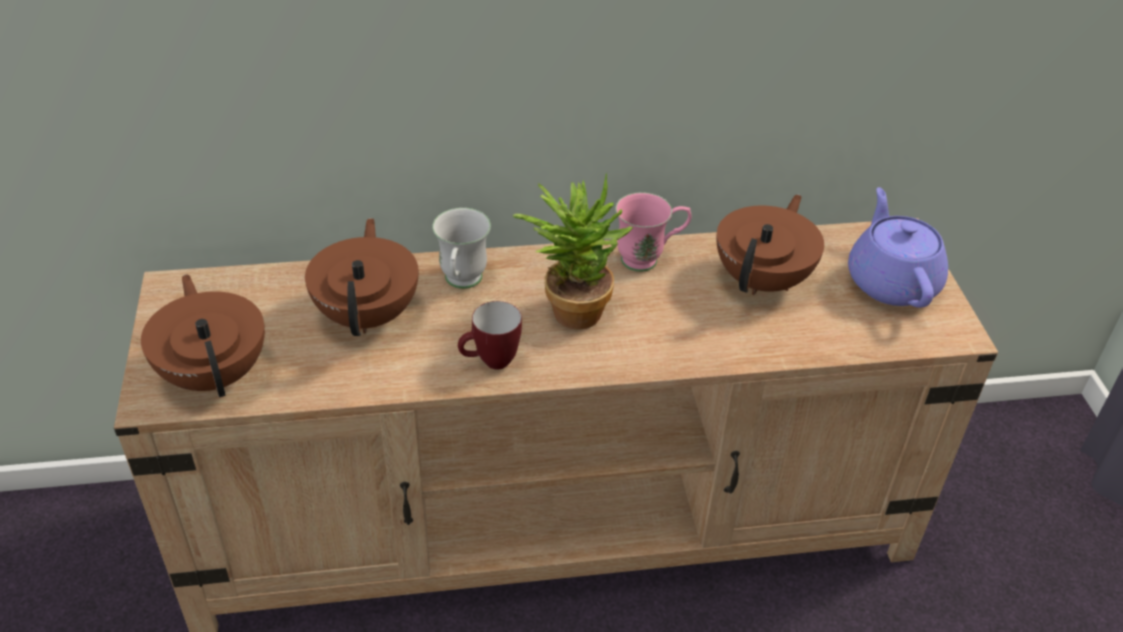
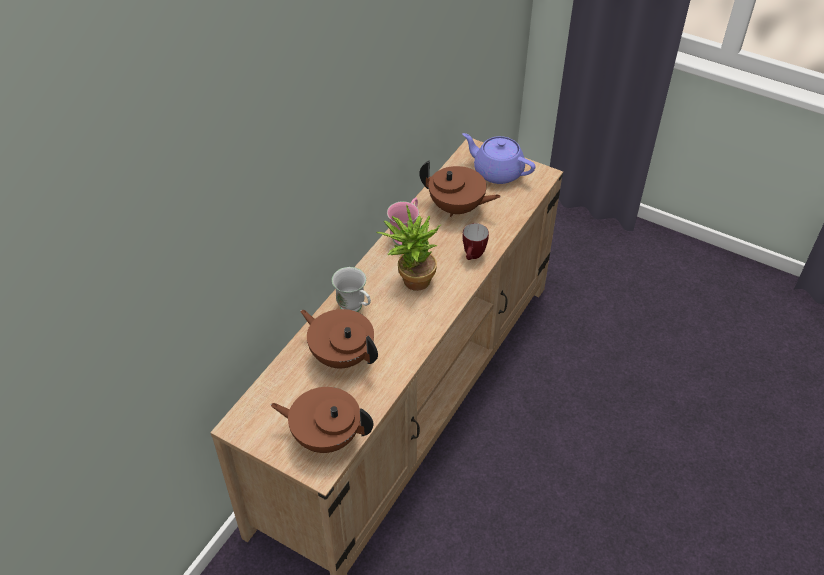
camera: 50 degrees left, 5 degrees up
(490, 363) = (419, 329): mug -> mug (473, 257)
(763, 280) = (457, 208): brown teapot -> brown teapot turned 135 degrees clockwise

